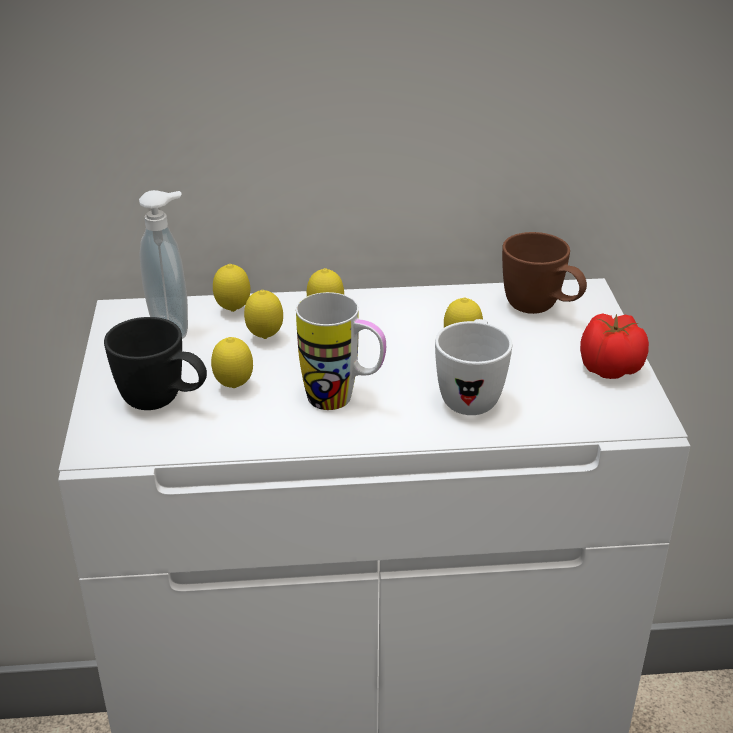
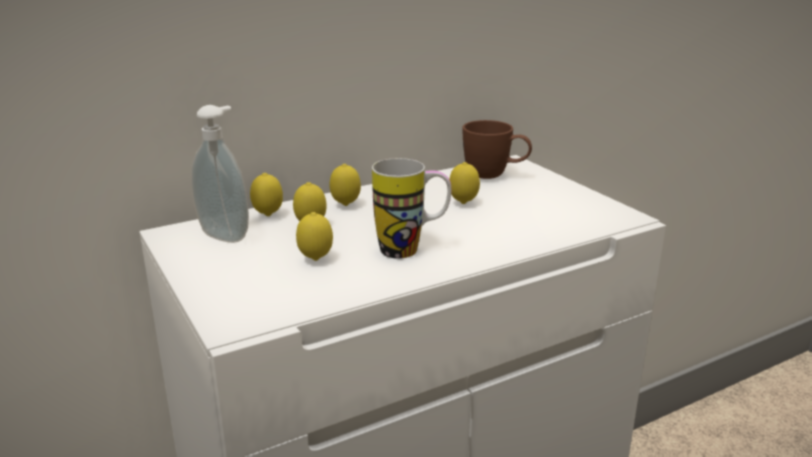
camera: 25 degrees left, 10 degrees down
(164, 403) = (264, 282): black mug -> none
(471, 395) = (500, 228): white mug -> none
(609, 367) = (572, 196): tomato -> none

